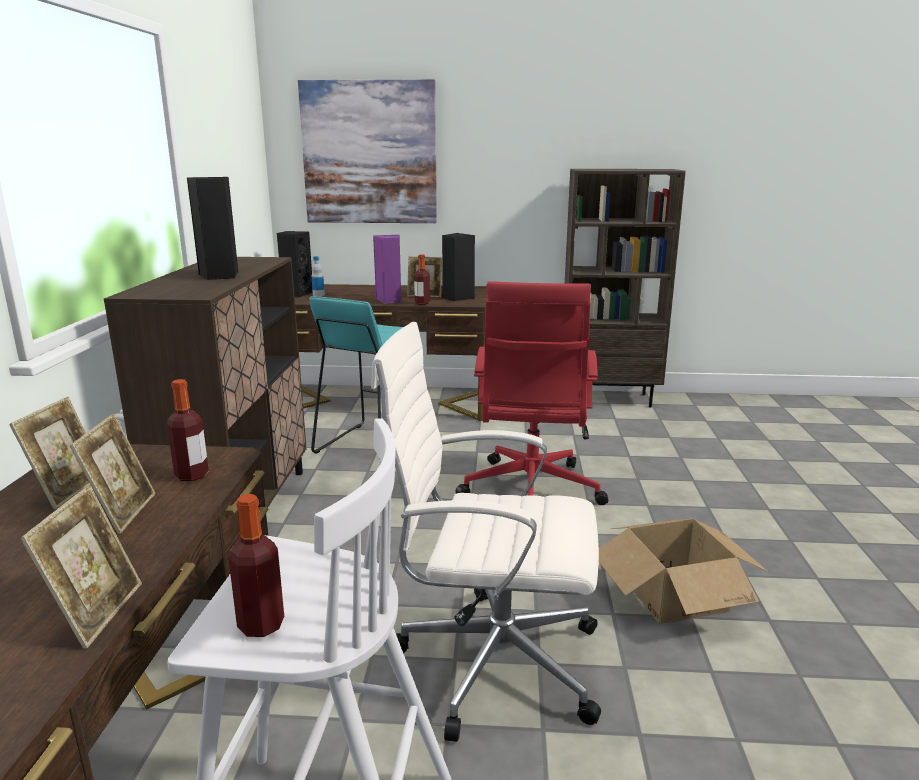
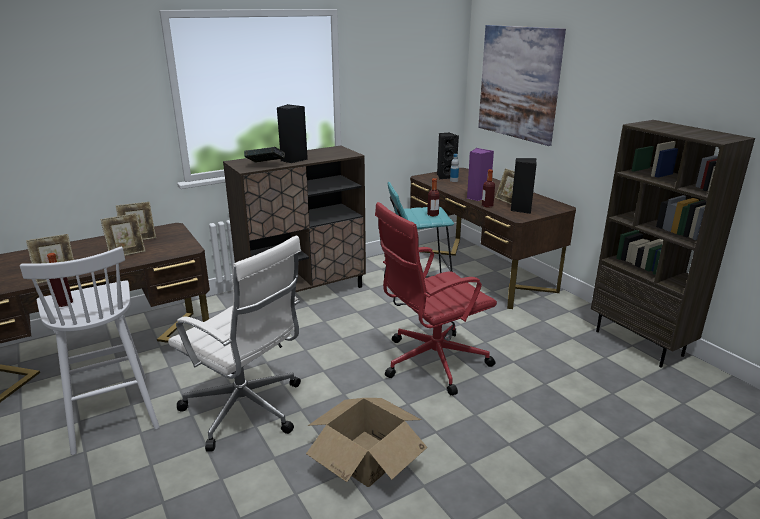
camera: 55 degrees right, 5 degrees up
(192, 475) = (166, 250): bottle -> bottle (433, 214)
(207, 286) = (265, 165): none -> book
(492, 660) = (246, 410): white office chair -> white office chair turned 150 degrees clockwise

